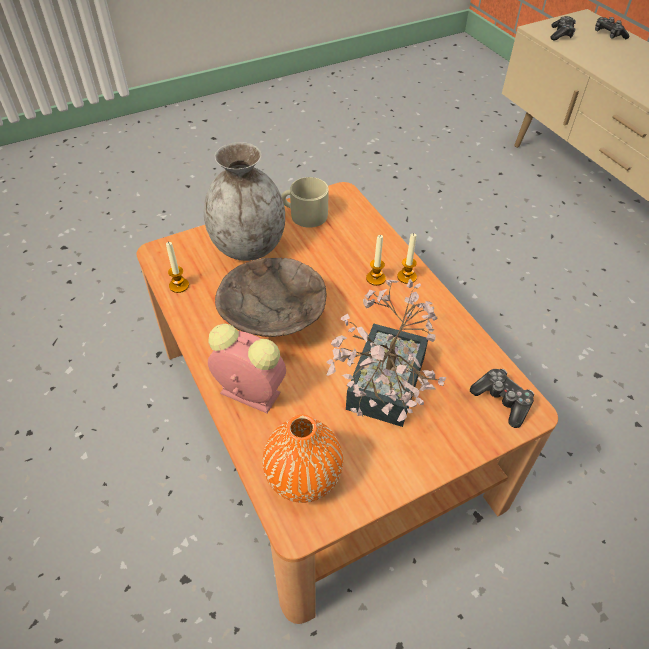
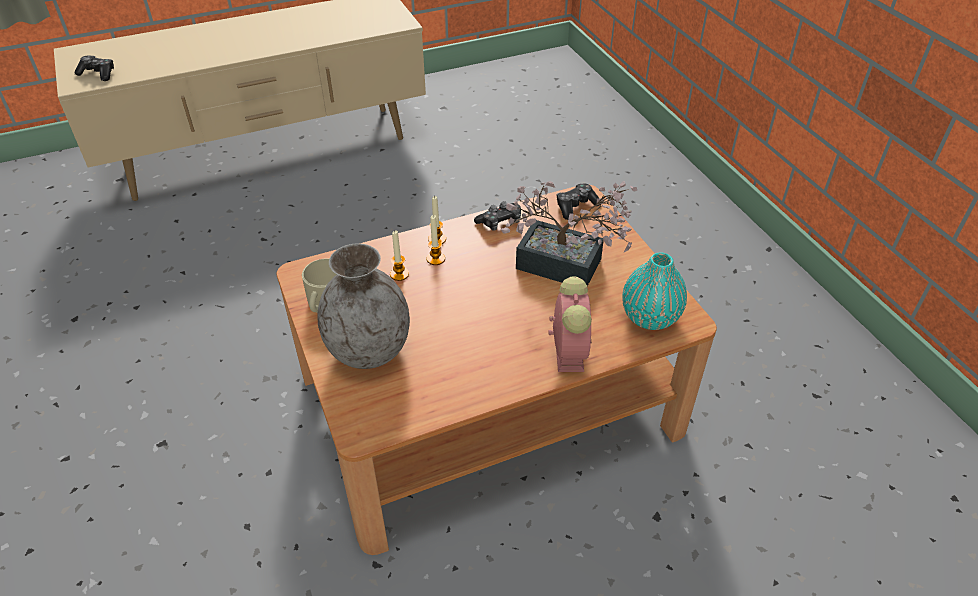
camera: 85 degrees left, 5 degrees down
(179, 285) = (420, 409): candle -> candle (399, 274)
(247, 392) = (568, 351): alarm clock -> alarm clock turned 150 degrees clockwise
(275, 319) = (480, 330): brown bowl -> none
(303, 477) = (650, 317): orange vase -> turquoise vase
(608, 34) = (119, 48): game controller -> game controller (500, 222)

